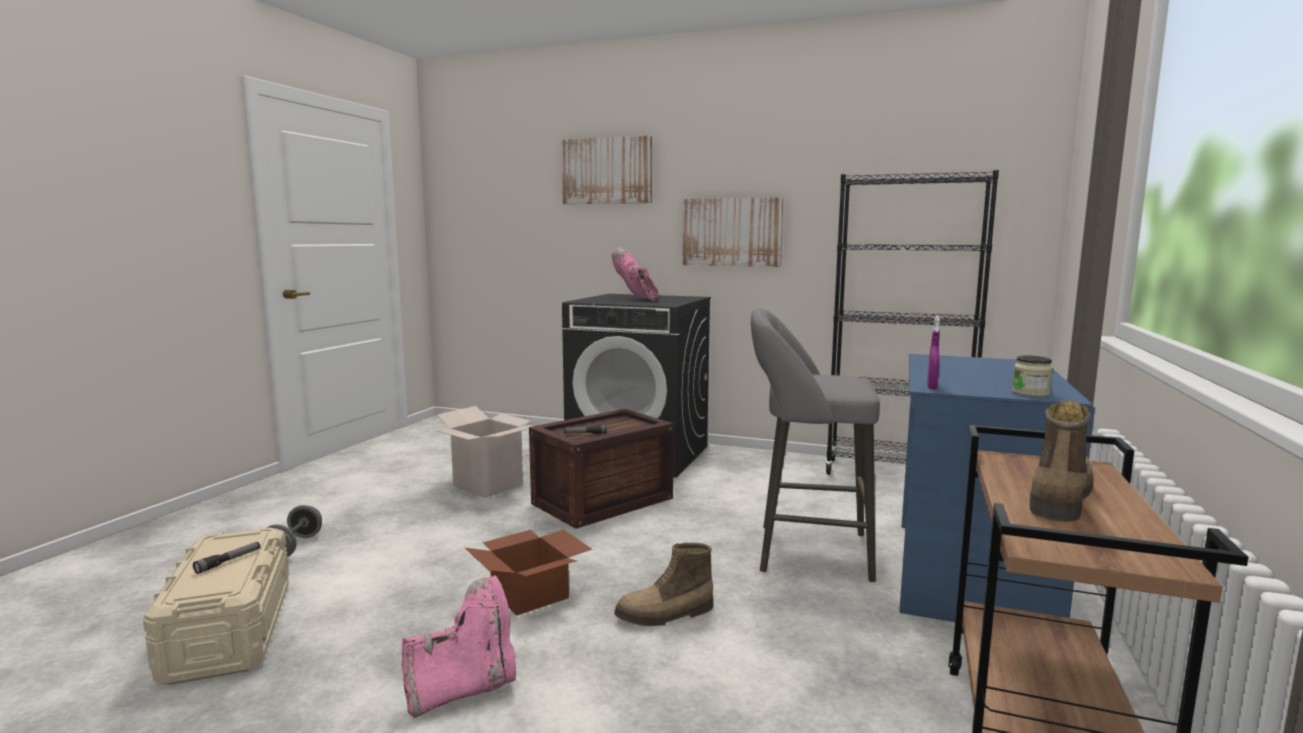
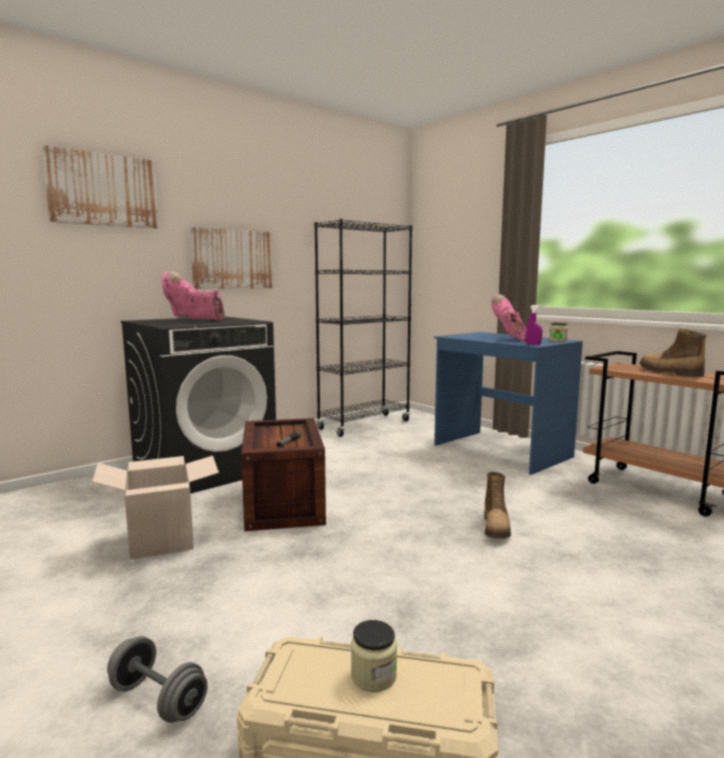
camera: 60 degrees left, 0 degrees up
(228, 561) = (373, 676): flashlight -> jar
(465, 689) = (564, 619): pink boot -> pink boot (510, 339)
(532, 594) = (430, 565): cardboard box -> none
(805, 551) = (443, 472): grey stool -> none

